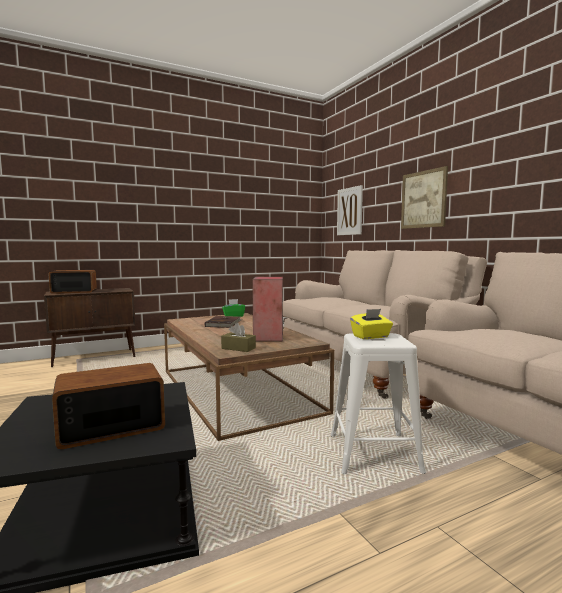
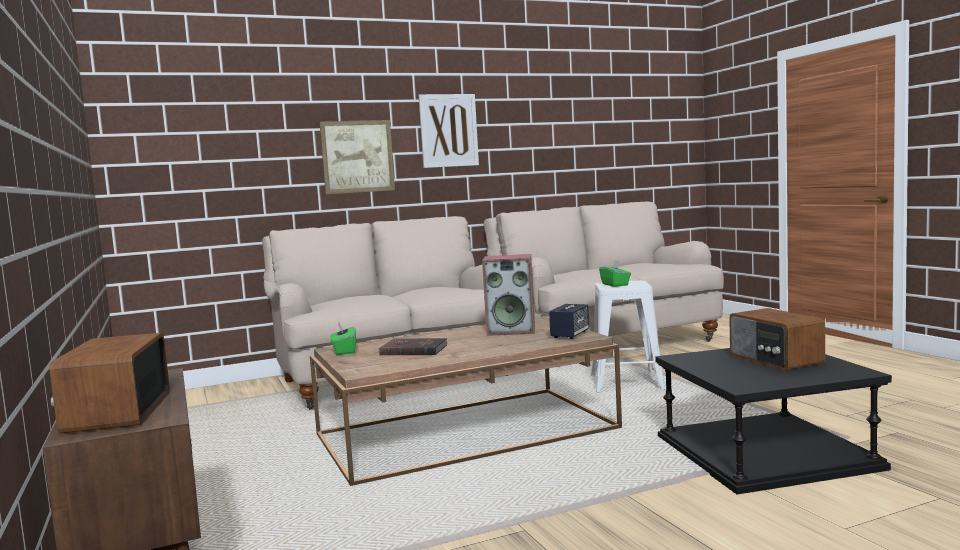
camera: 85 degrees left, 0 degrees up
(238, 348) = (570, 335): brown tissue box -> speaker
(349, 211) = (195, 167): picture -> picture (448, 130)
(371, 337) = (615, 285): yellow tissue box -> green tissue box

